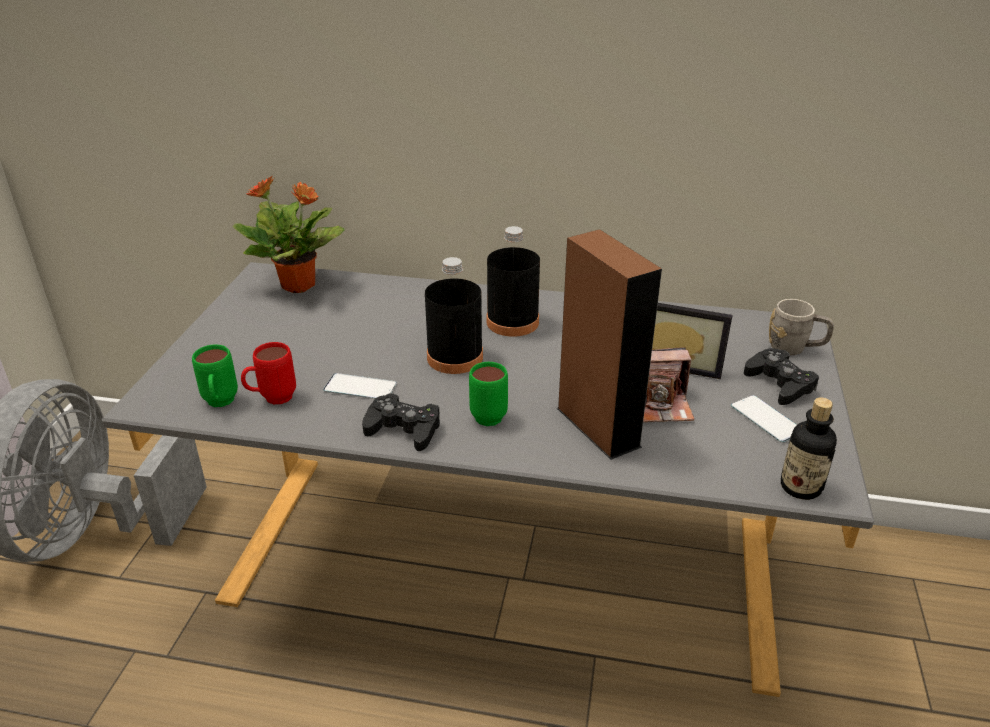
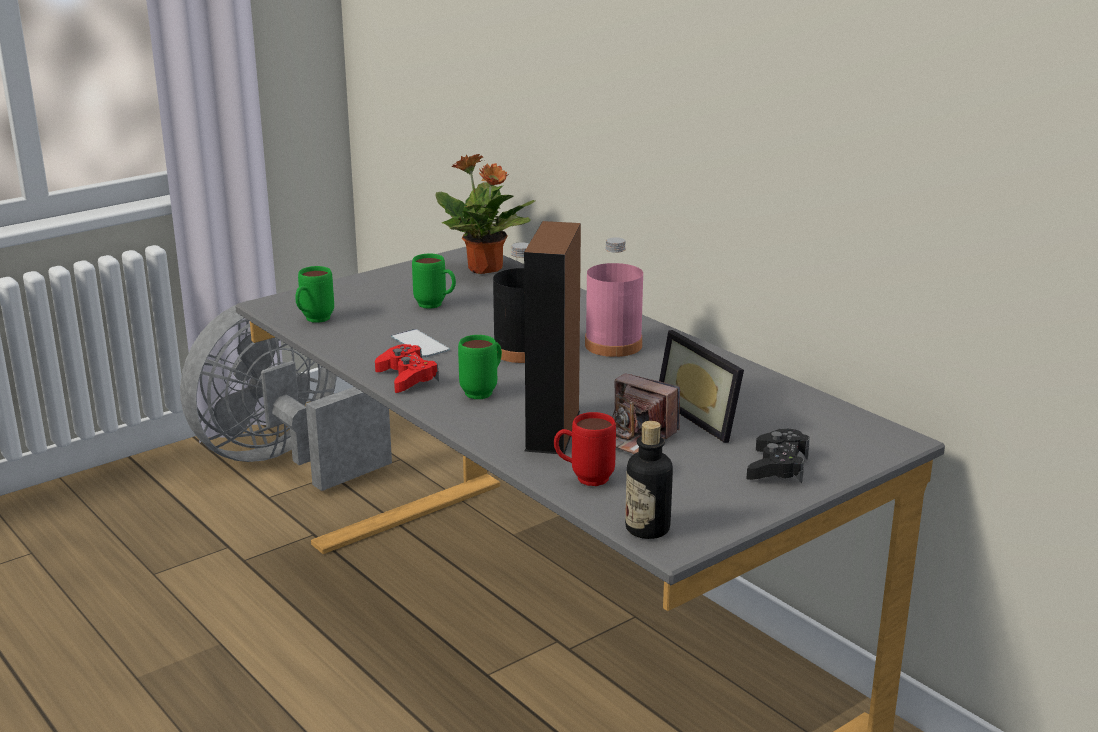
camera: 40 degrees right, 10 degrees down
(272, 399) = (350, 329): red mug -> red mug (584, 478)
(313, 340) = (435, 306): none -> green mug
(403, 429) = (407, 377): black game controller -> red game controller
(512, 322) = (613, 345): black bottle -> pink bottle
(766, 419) = (711, 482): phone -> none
(795, 348) = (852, 452): grey mug -> none

